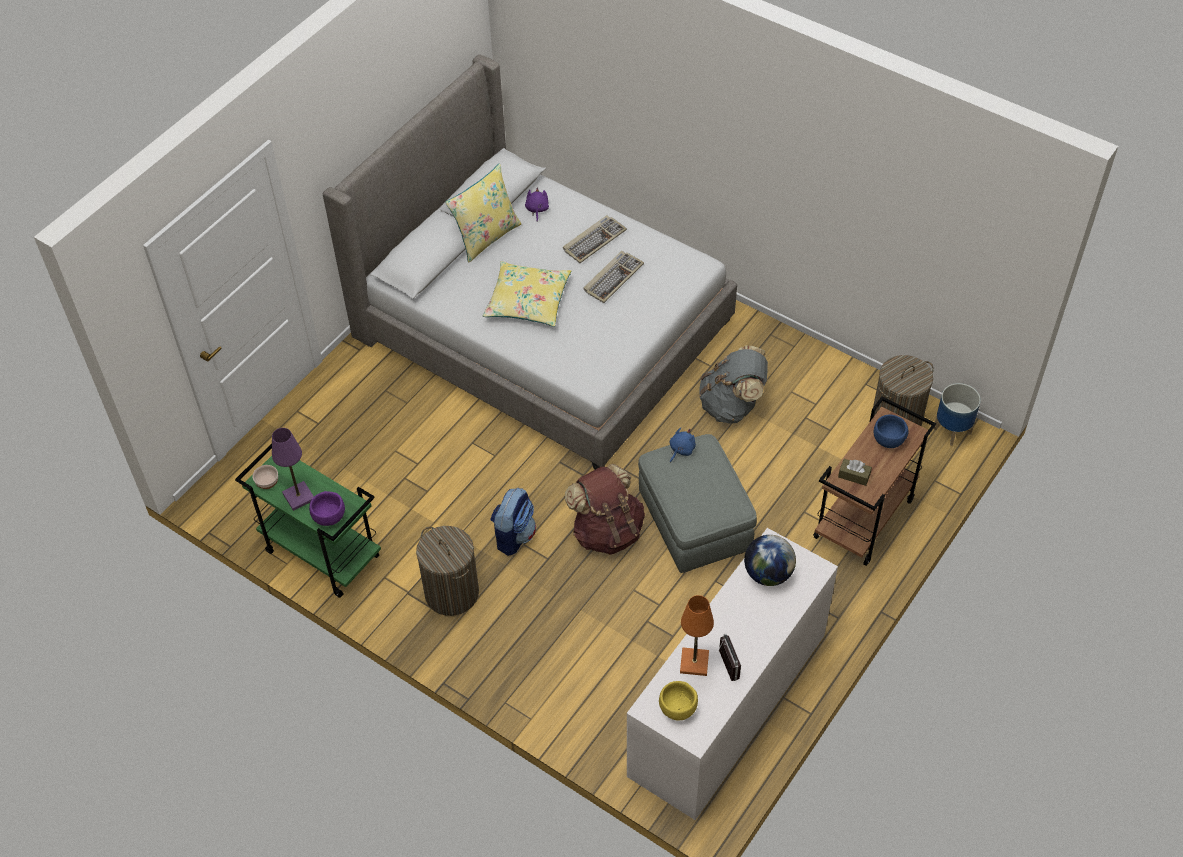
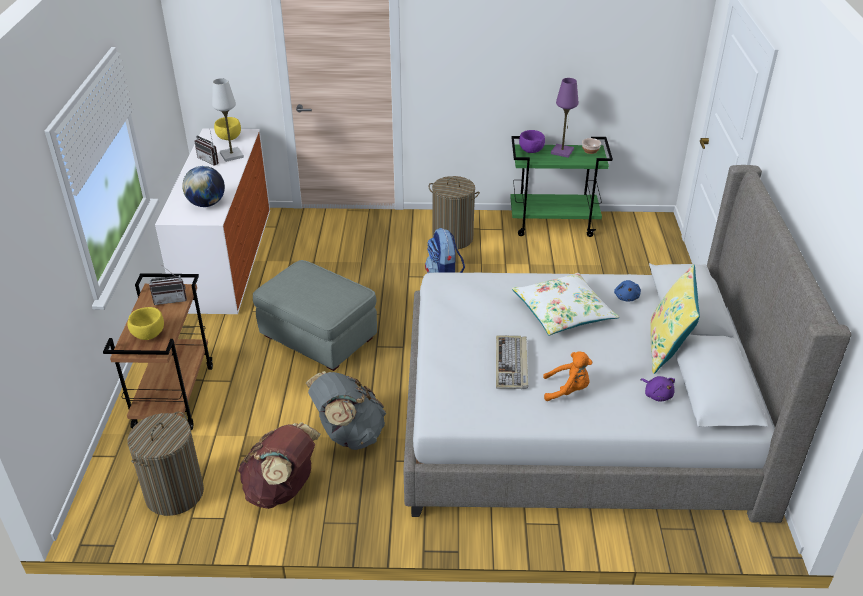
camera: 145 degrees right, 15 degrees down
(527, 301) = (563, 312): yellow pillow -> white pillow
(594, 240) = (567, 390): keyboard -> orange plush toy
(607, 531) = (381, 306): brown backpack -> brown backpack (282, 489)
(681, 450) = (343, 304): blue plush toy -> blue plush toy (626, 297)
(694, 663) = (231, 155): orange table lamp -> white table lamp
(854, 475) = (171, 299): brown tissue box -> radio
(888, 440) = (149, 334): blue bowl -> yellow bowl
(952, 431) = (108, 512): planter -> none

